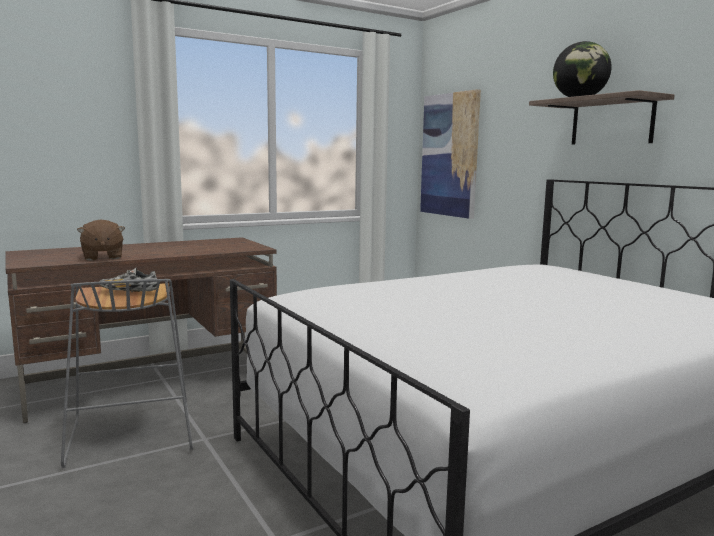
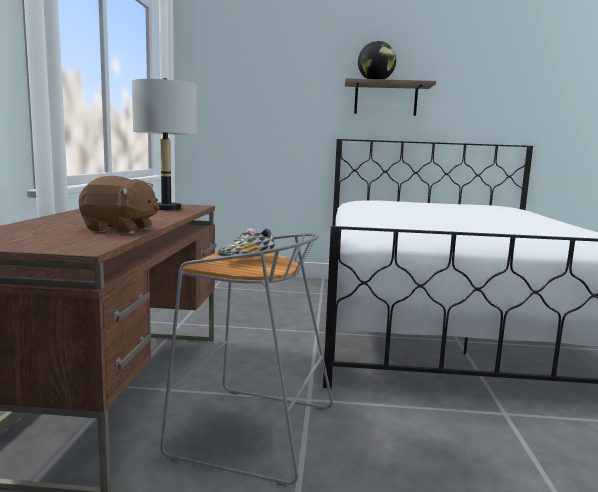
camera: 55 degrees left, 0 degrees up
(225, 247) = (166, 208): none -> grey table lamp
(450, 155) = (221, 117): picture -> none

